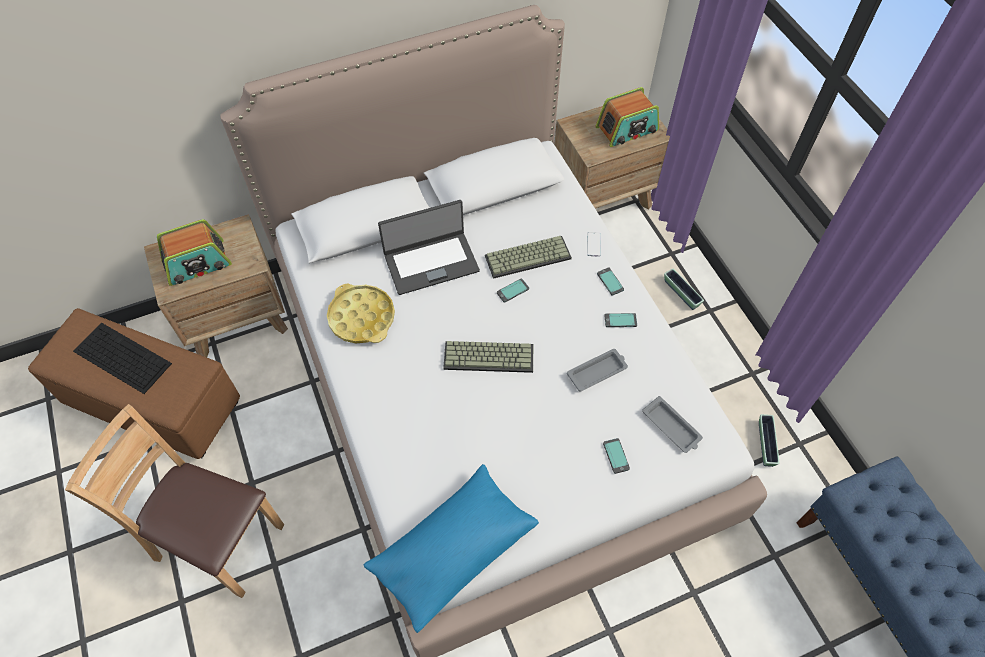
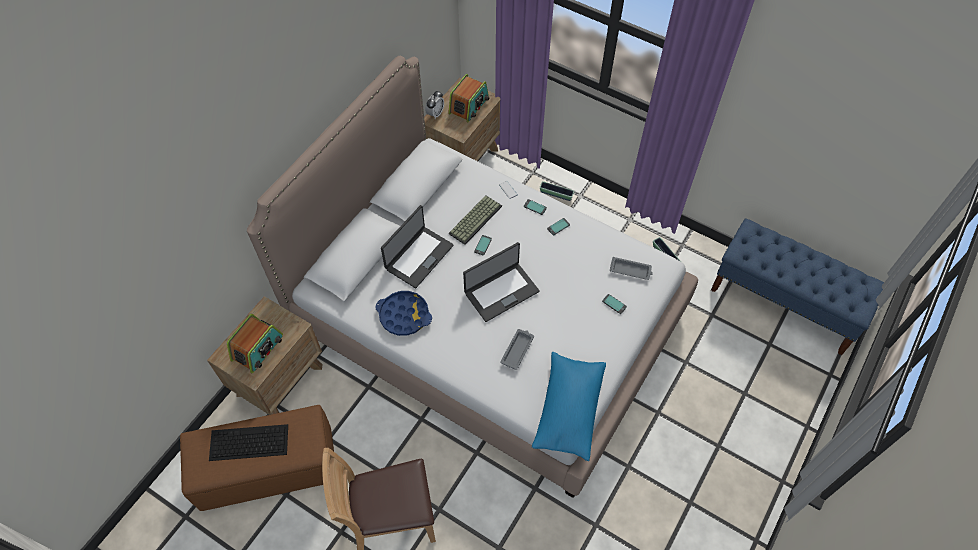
camera: 35 degrees left, 0 degrees up
(362, 317) = (404, 315): yellow tray -> blue tray
(489, 356) = (501, 291): keyboard -> laptop
(581, 119) = (435, 114): none -> alarm clock
(597, 371) = (568, 263): grey tray -> grey tray (517, 350)

